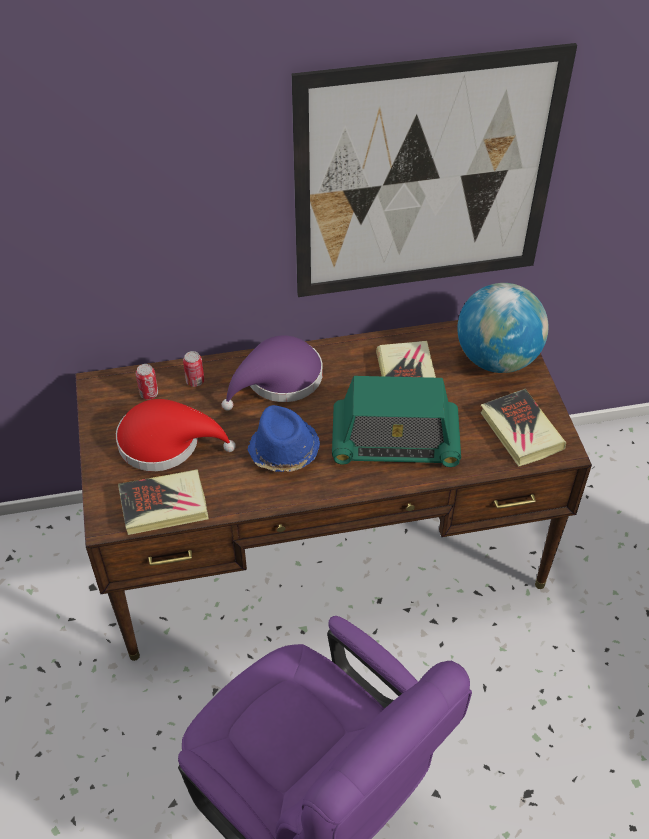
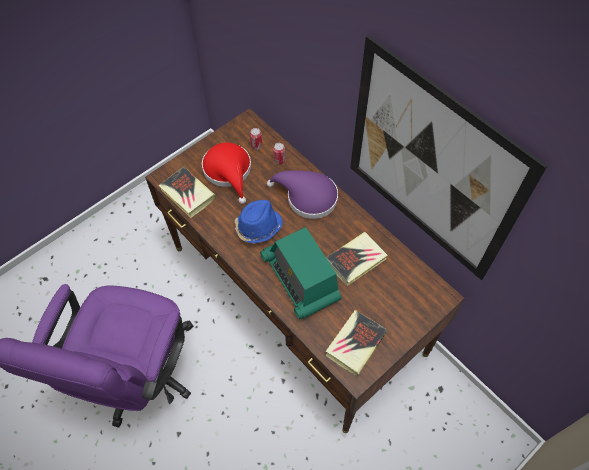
camera: 60 degrees right, 10 degrees up
(496, 359) = (408, 303): globe -> none

